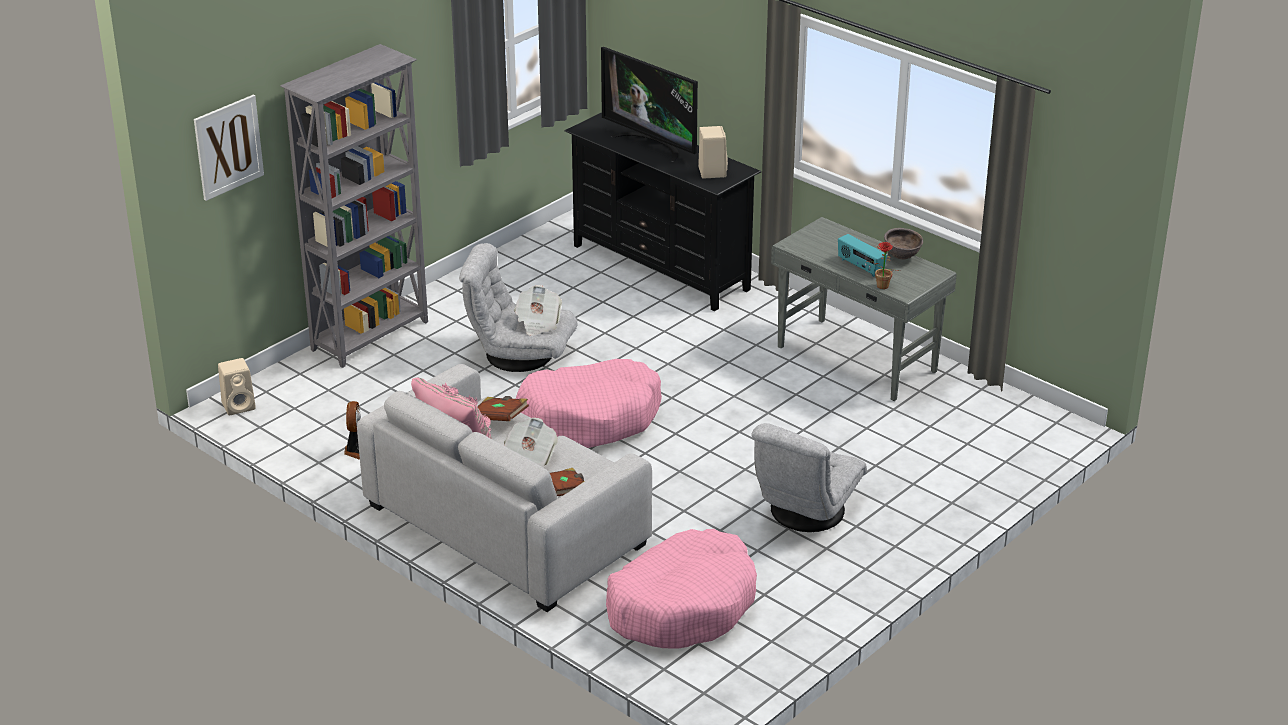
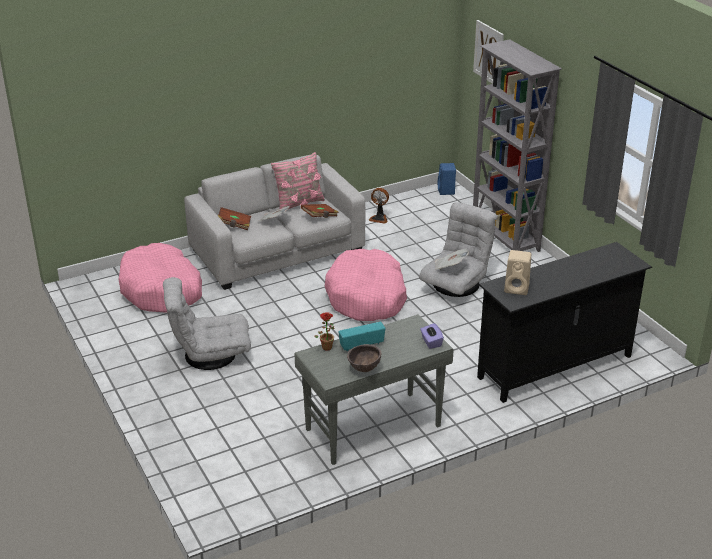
camera: 110 degrees right, 0 degrees up
(239, 406) = (446, 191): beige speaker -> blue speaker
(652, 144) = (577, 272): television -> none
(806, 510) = (211, 354): grey armchair -> grey armchair turned 60 degrees counterclockwise
(821, 229) = (431, 342): none -> purple tissue box

